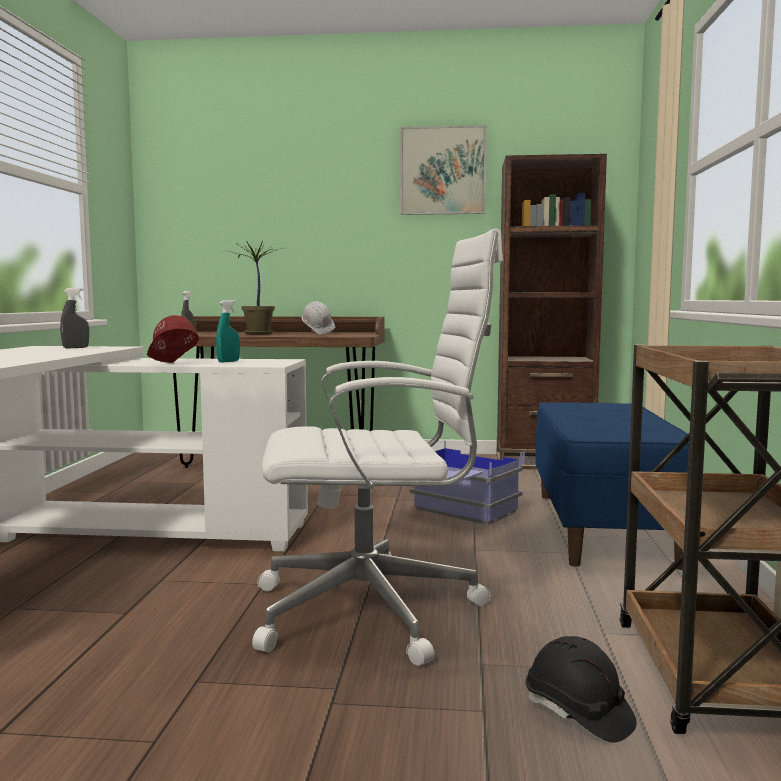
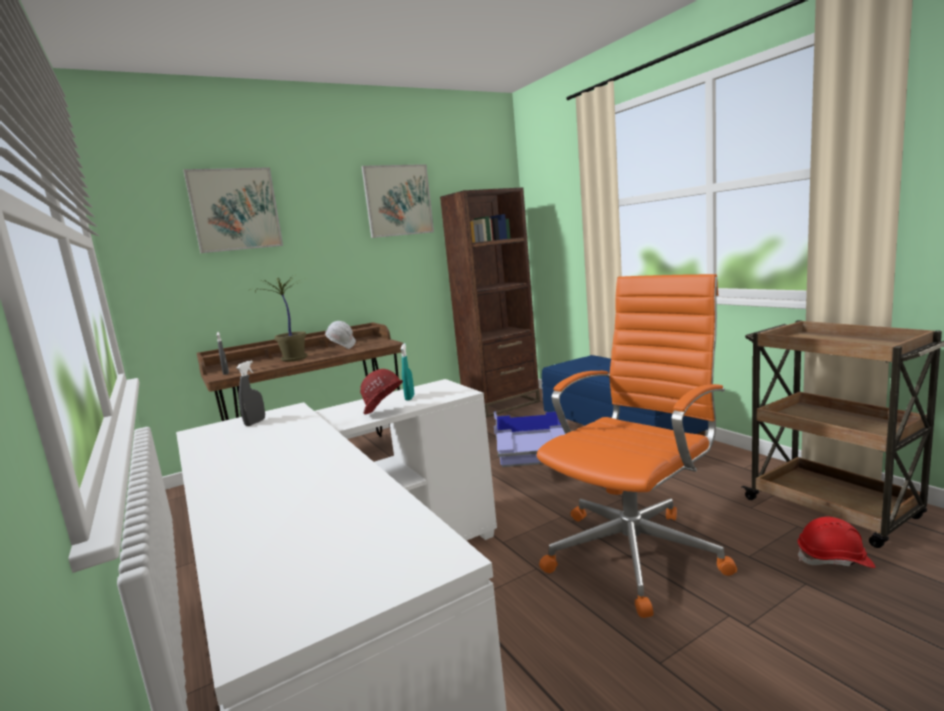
camera: 35 degrees left, 5 degrees up
(255, 173) = (235, 209): none -> picture
(374, 611) = (636, 552): white office chair -> orange office chair
(578, 714) = (834, 560): black hard hat -> red hard hat

